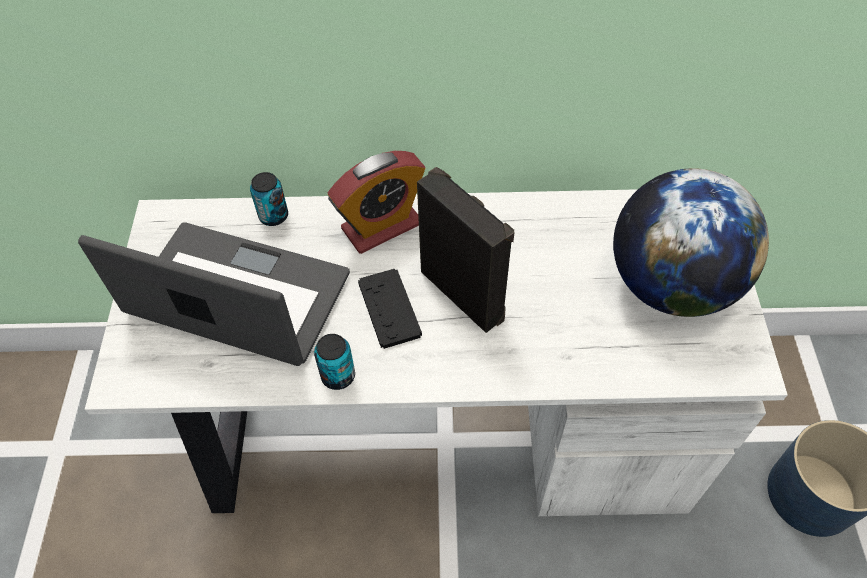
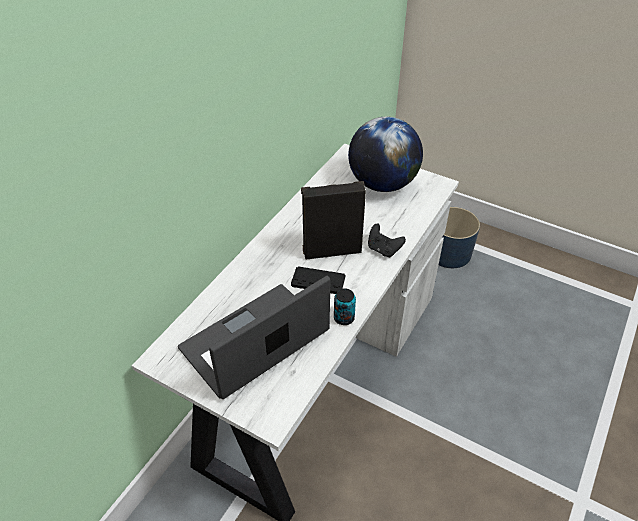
camera: 60 degrees left, 10 degrees down
(273, 216) = (211, 303): can -> none
(382, 226) = (261, 262): alarm clock -> none
(515, 359) = (383, 250): none -> black game controller

